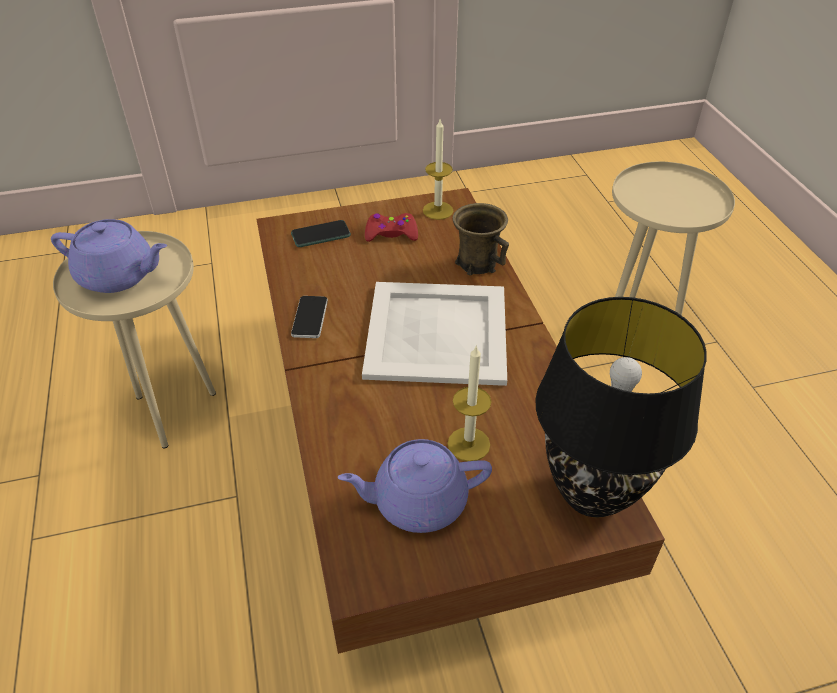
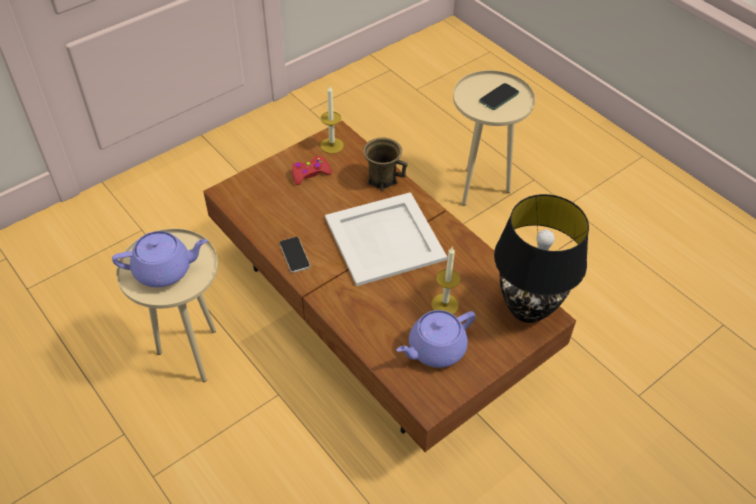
camera: 25 degrees left, 5 degrees up
(321, 235) = (260, 190): phone -> phone (499, 97)

